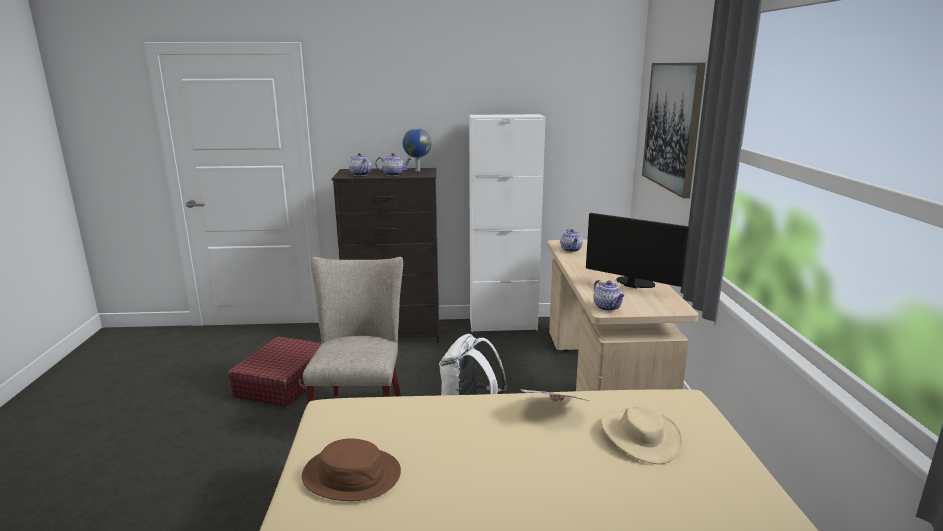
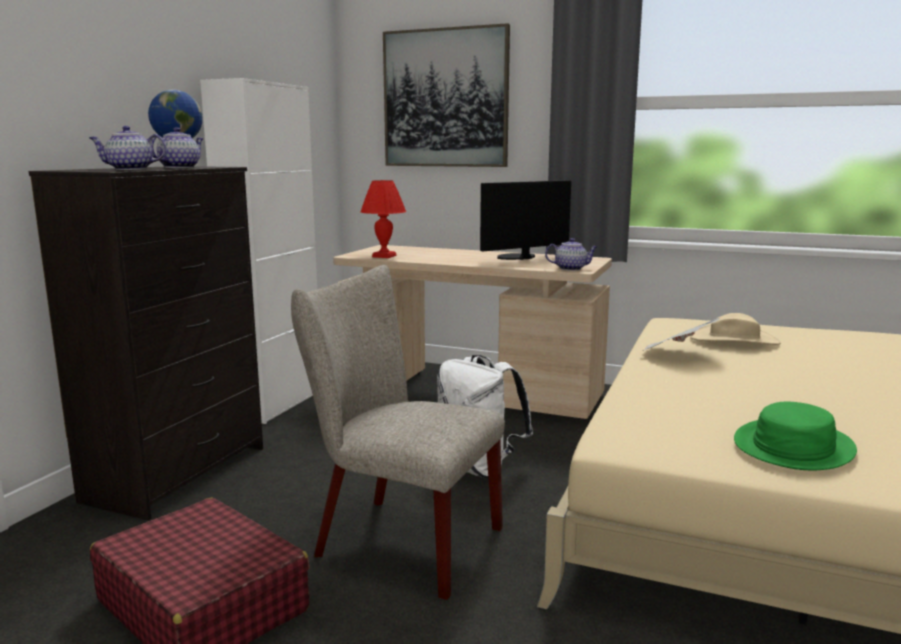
camera: 65 degrees left, 5 degrees down
(352, 474) = (792, 446): brown hat -> green hat
(571, 250) = (385, 256): teapot -> red table lamp

